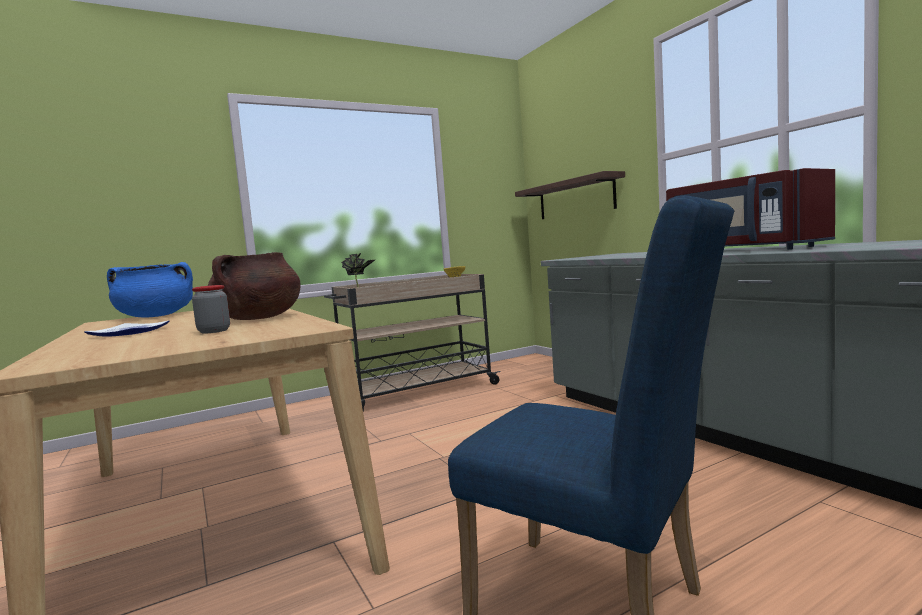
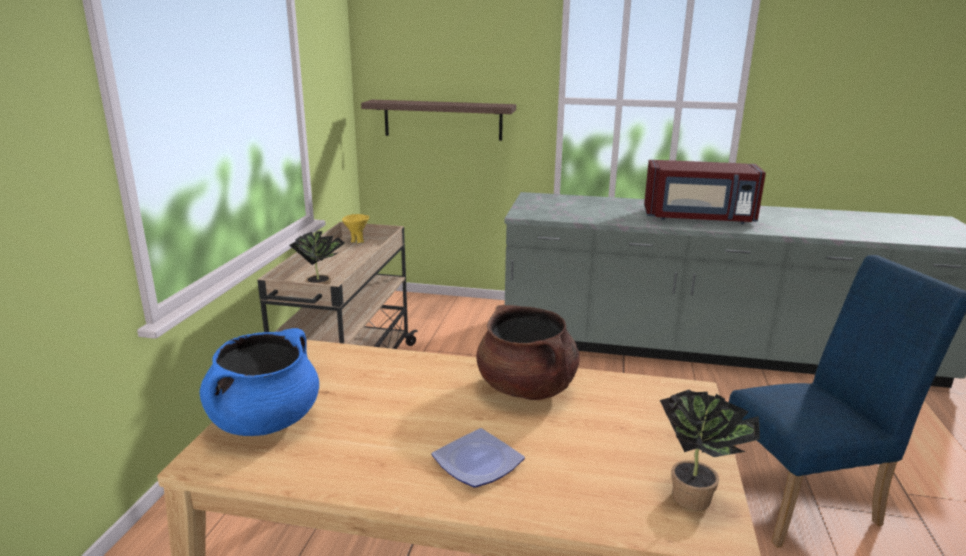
camera: 50 degrees left, 15 degrees up
(103, 357) = (697, 497): none -> potted plant
(214, 331) = (597, 425): jar -> none

